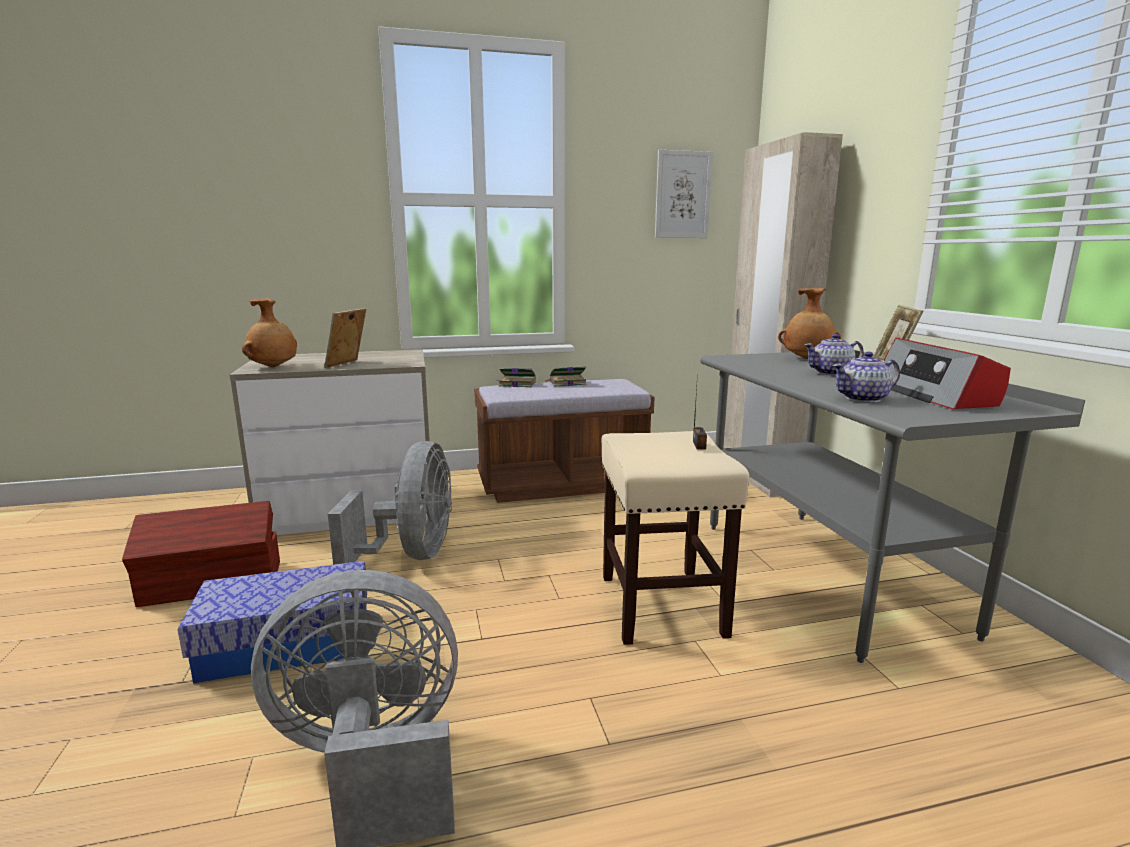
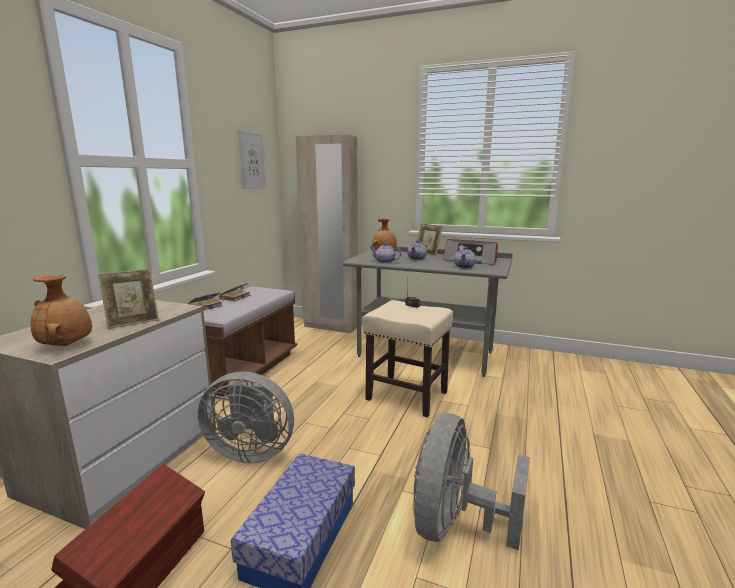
camera: 55 degrees left, 0 degrees up
(348, 364) = (133, 322): picture frame -> picture frame turned 90 degrees counterclockwise
(412, 555) = (251, 451): grey fan -> grey fan turned 150 degrees clockwise
(755, 366) = (385, 262): none -> teapot

